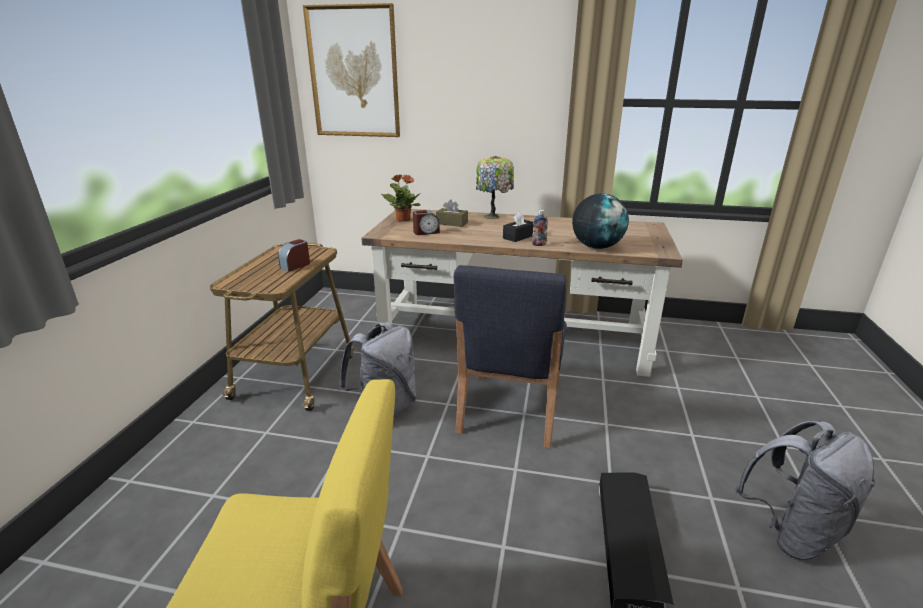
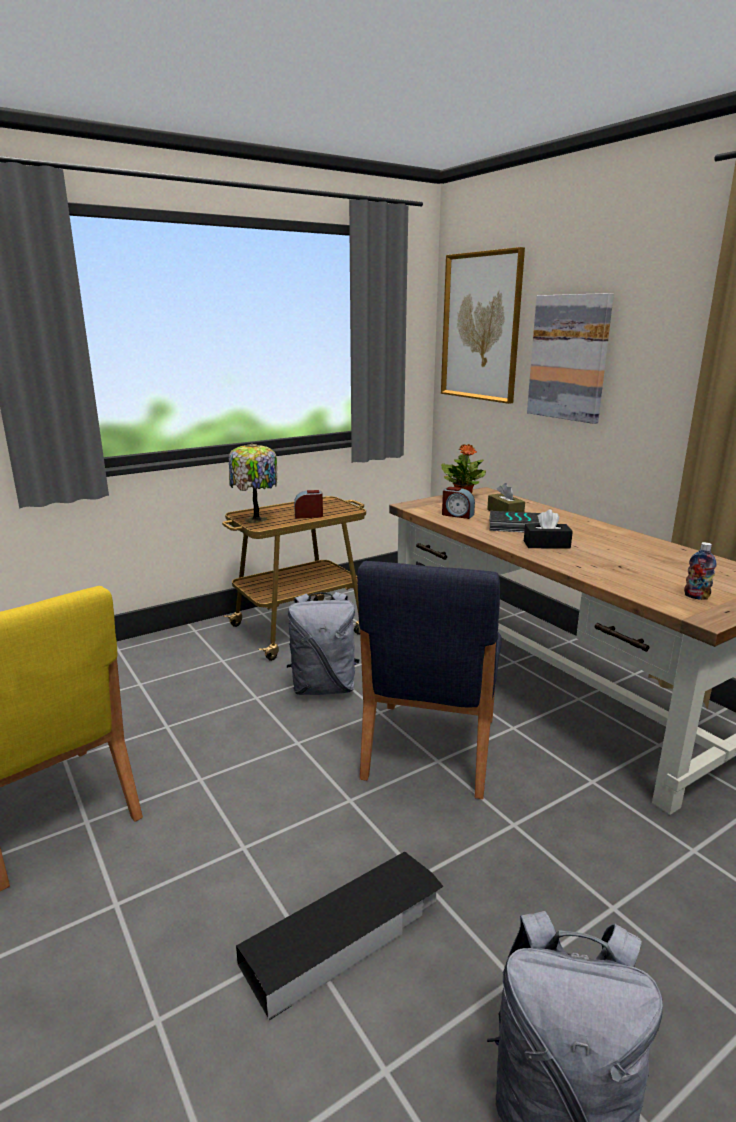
camera: 45 degrees right, 5 degrees down
(451, 96) = (569, 358): none -> picture
(477, 230) = (515, 527): none -> book
(493, 217) = (569, 518): table lamp -> table lamp (255, 520)
(509, 409) = (429, 748): blue chair -> blue chair turned 45 degrees counterclockwise
(539, 244) = (549, 558): bottle -> bottle (696, 596)
(596, 247) = (620, 582): globe -> none

